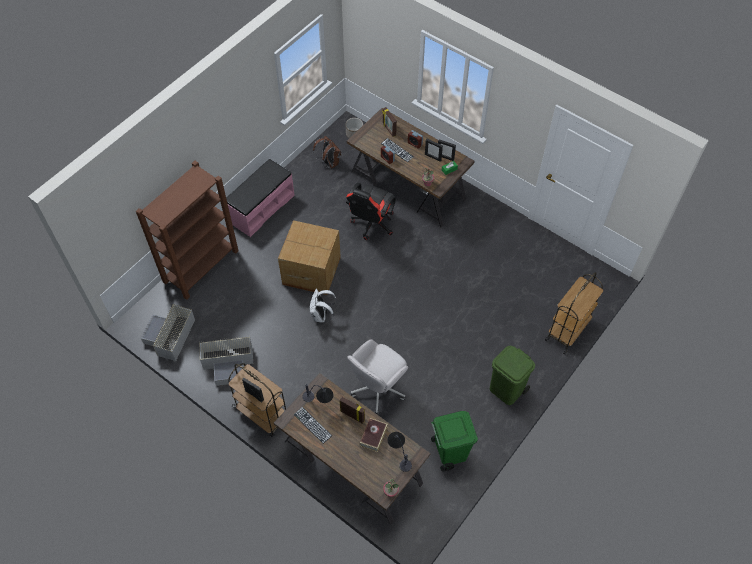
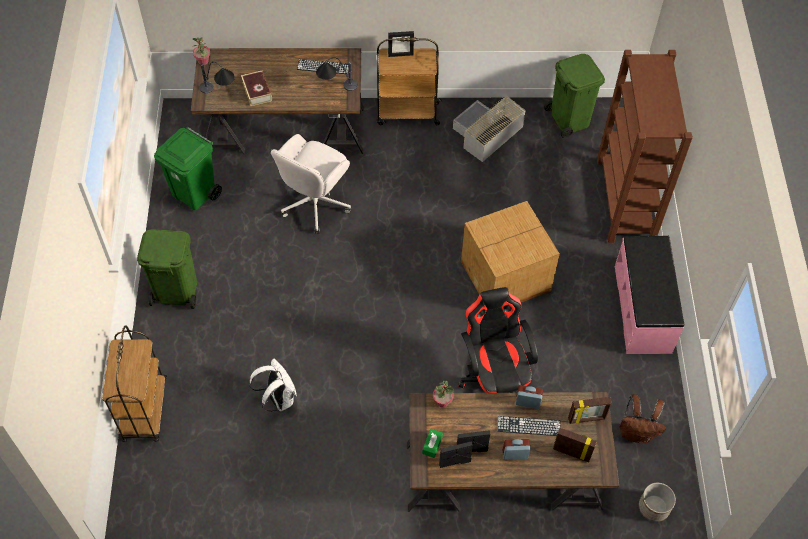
camera: 140 degrees right, 0 degrees up
(170, 337) = (569, 119): grey storage box -> green trash can
(321, 315) = (443, 236): white backpack -> white backpack (278, 399)
(352, 415) = (292, 96): picture frame -> picture frame (586, 419)
(378, 389) = (315, 204): white office chair -> white office chair turned 150 degrees counterclockwise

